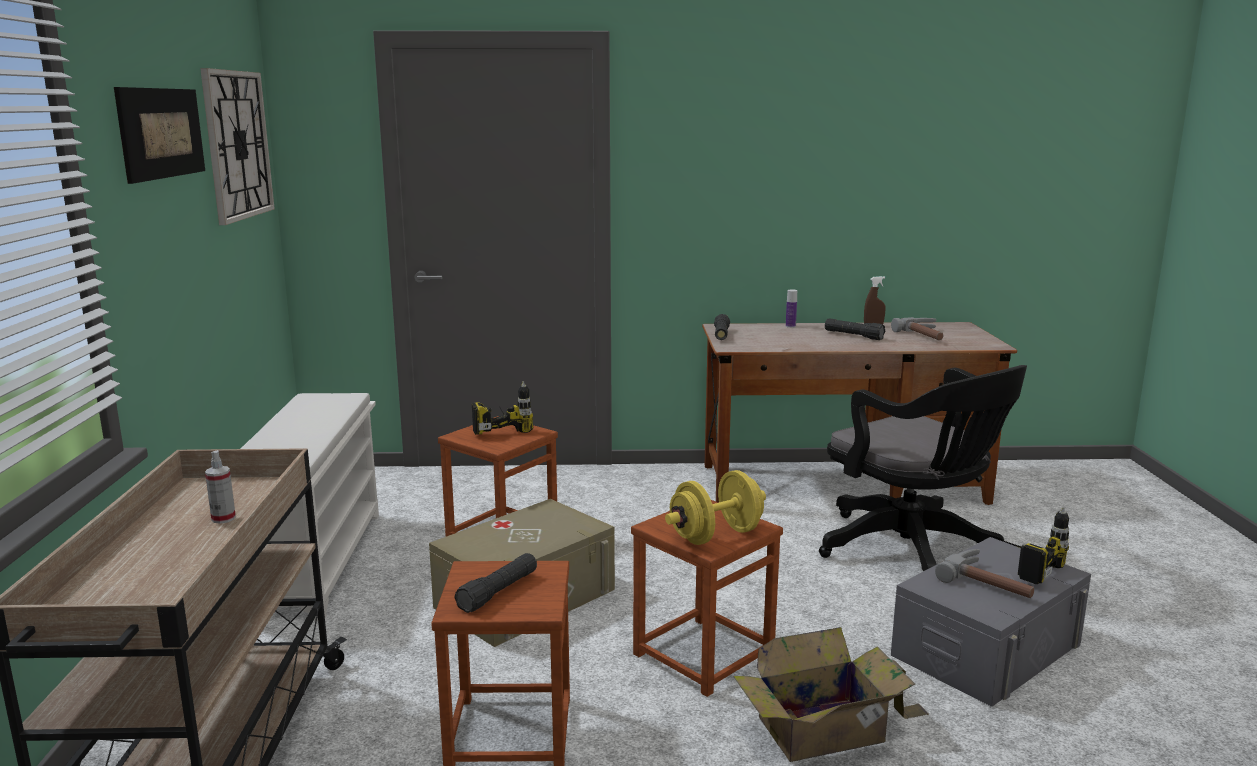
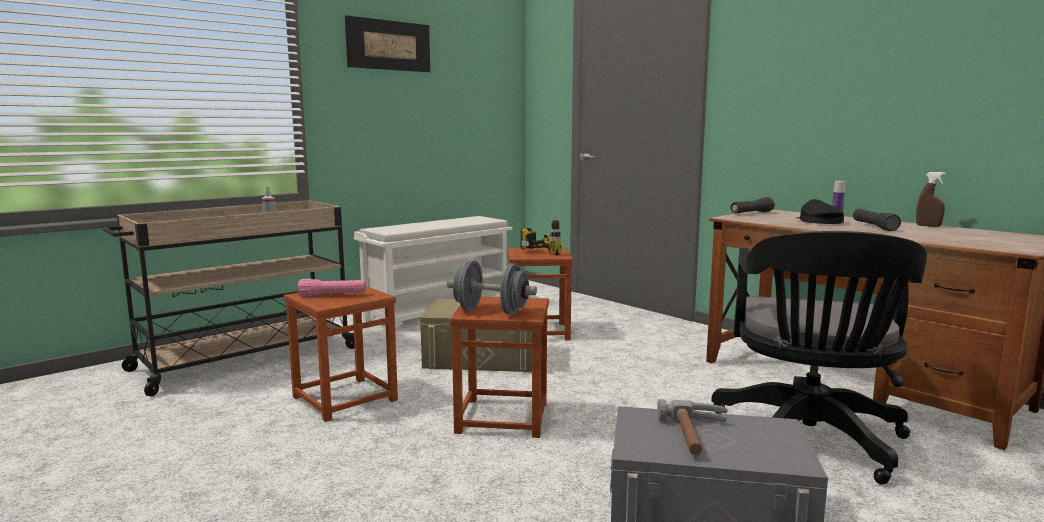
camera: 50 degrees right, 5 degrees down
(237, 145) = (476, 63): wall clock -> none
(498, 592) = (333, 295): black flashlight -> pink flashlight
(716, 535) = (491, 311): yellow dumbbell -> grey dumbbell
(801, 337) = (818, 221): none -> black cap
(826, 730) = (471, 482): cardboard box -> none
(927, 336) = (962, 236): hammer -> none
(1019, 566) = (761, 441): power drill -> none

